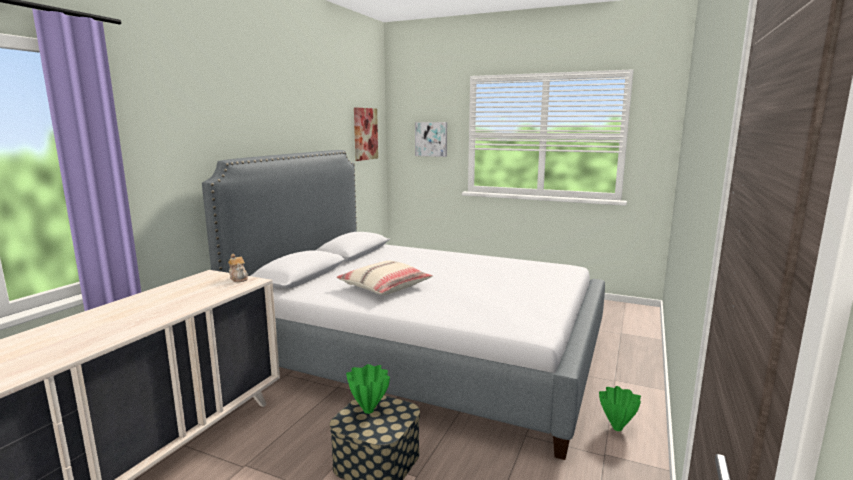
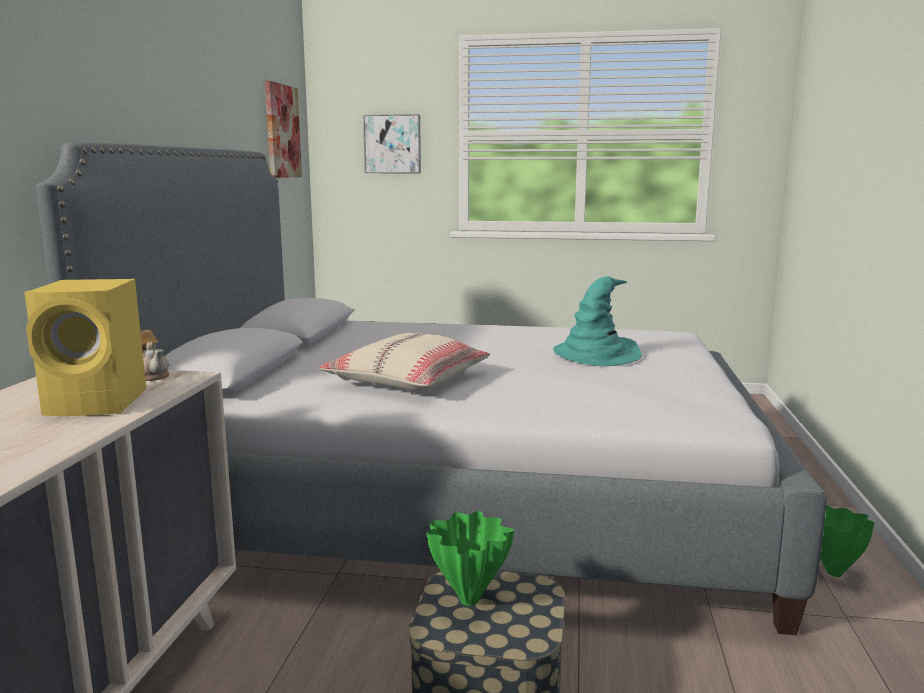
camera: 15 degrees left, 0 degrees up
(207, 293) = (100, 403): none -> yellow speaker
(505, 279) = (597, 355): none -> turquoise hat

